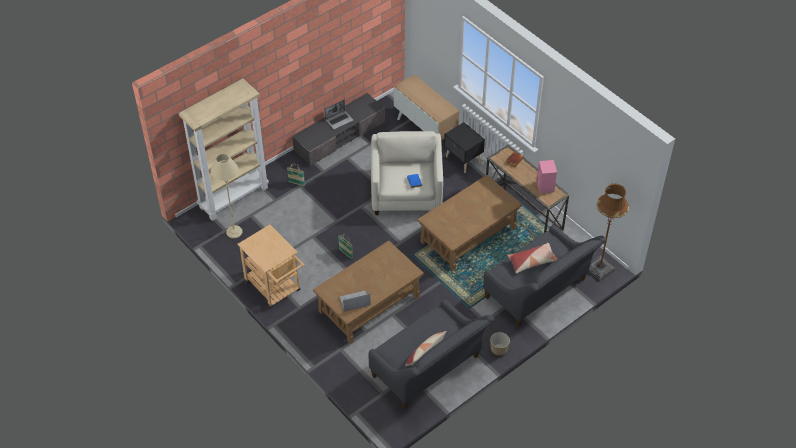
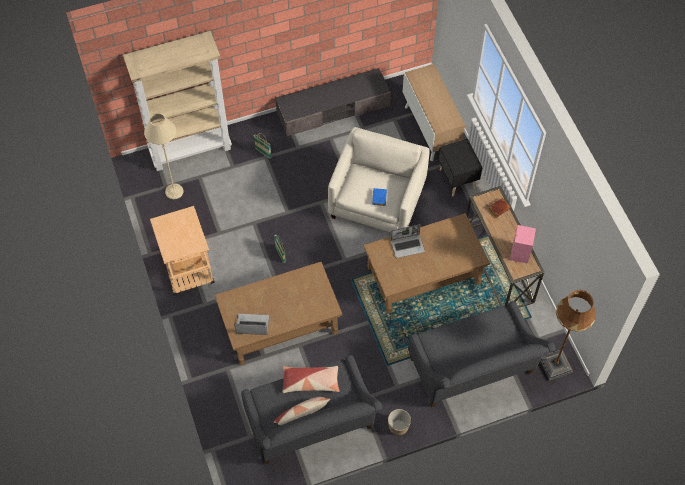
camera: 20 degrees right, 10 degrees up
(339, 120) = (334, 93): laptop -> laptop (407, 246)
(532, 261) = (470, 339): pillow -> pillow (311, 382)

